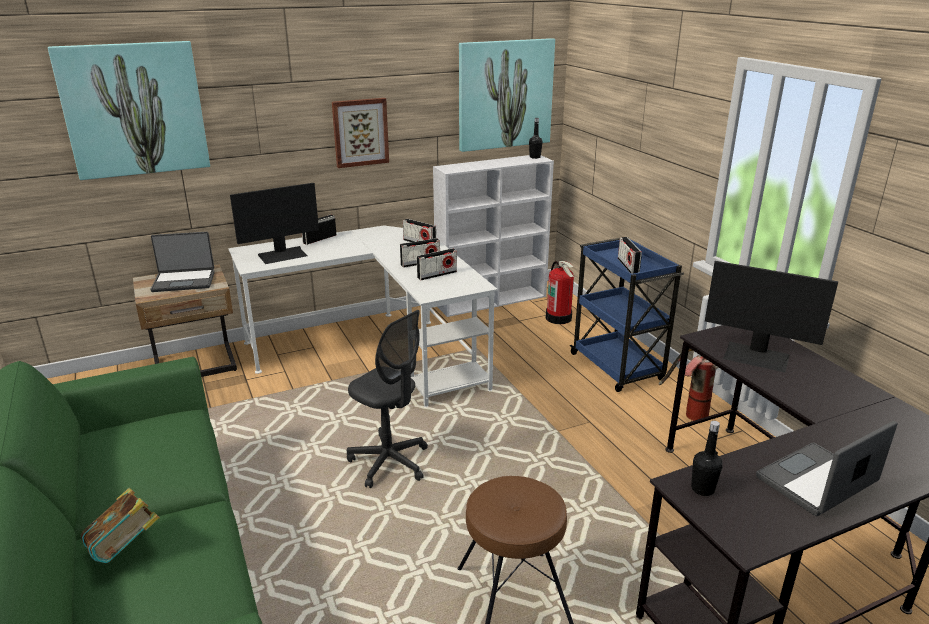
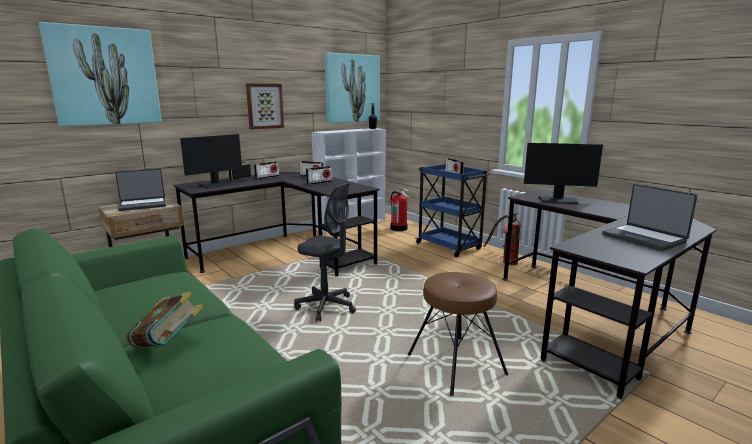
camera: 15 degrees left, 10 degrees down
(375, 351) = (285, 253): white desk -> black desk
(437, 275) = (334, 186): radio -> radio (267, 177)
(702, 489) = (585, 247): black bottle -> none
(817, 482) = (644, 238): laptop -> laptop turned 75 degrees counterclockwise

